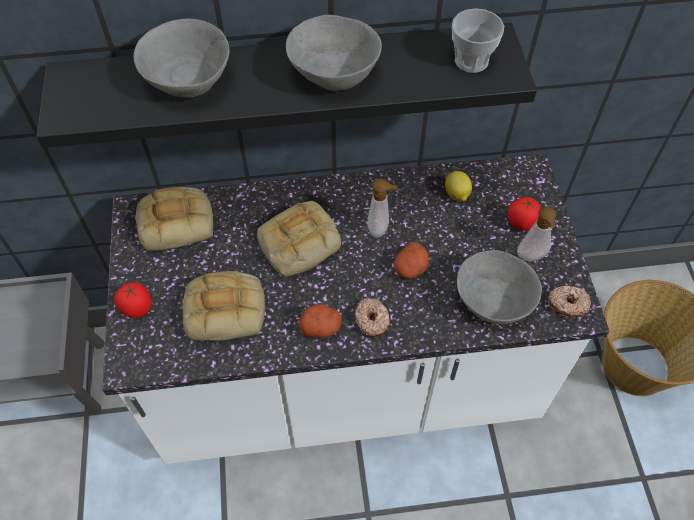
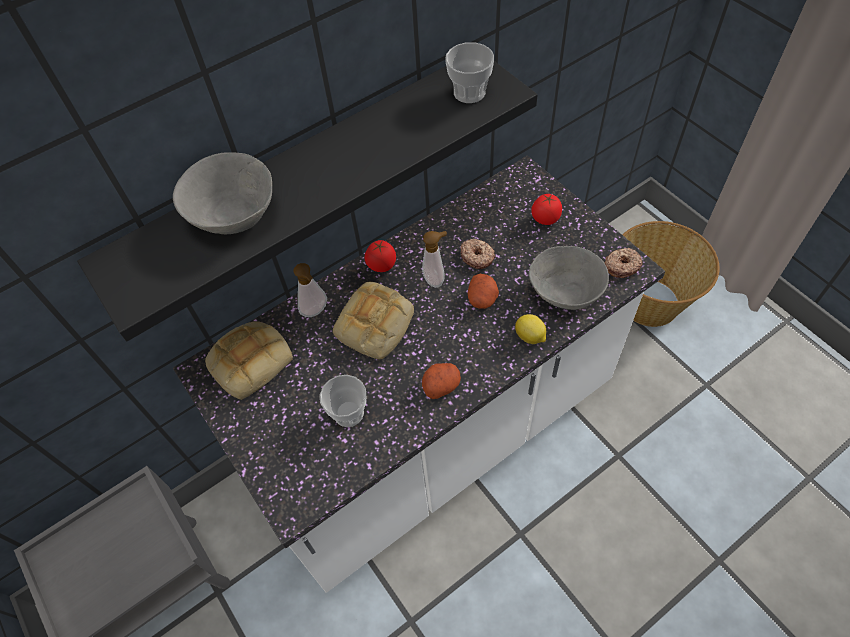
camera: 25 degrees left, 0 degrees up
(137, 308) = (266, 455): tomato -> tomato (381, 266)
(226, 309) = (348, 413): bread -> cup
(335, 75) = (363, 152): grey bowl -> none
(372, 320) = (480, 357): donut -> donut (477, 256)
(456, 194) = (479, 221): lemon -> lemon (530, 337)
(532, 257) = (571, 243): soap dispenser -> soap dispenser (316, 311)

